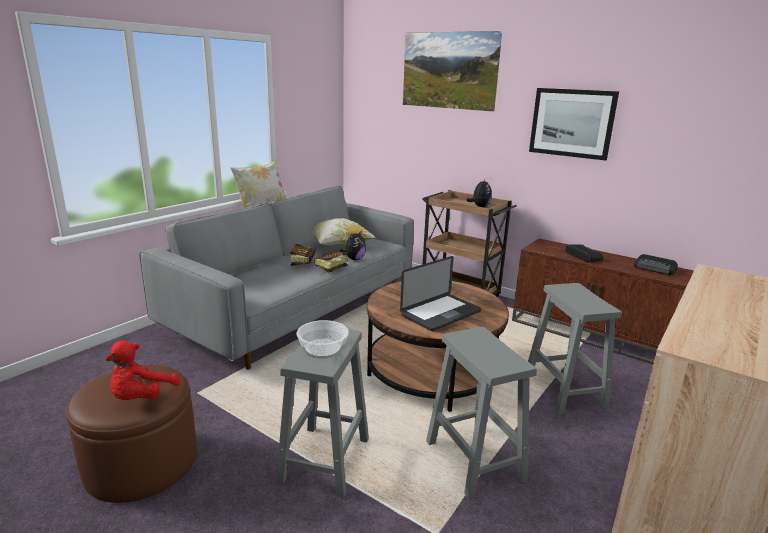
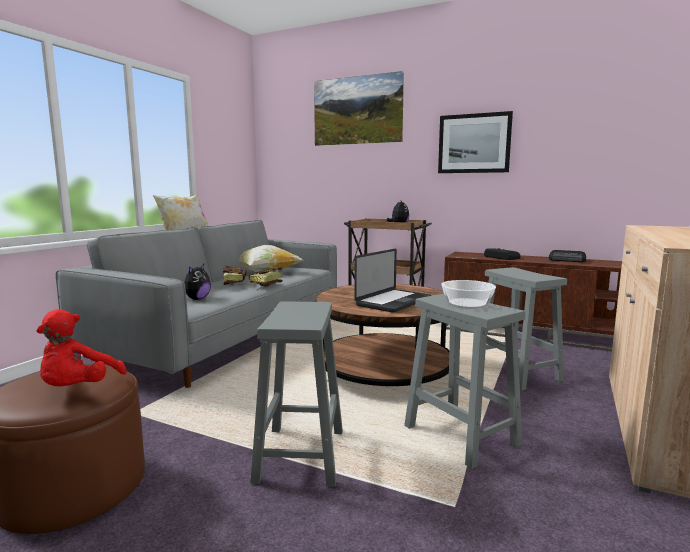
camera: 10 degrees left, 10 degrees down
(323, 348) = (298, 314): bowl -> bowl (467, 304)
(354, 259) = (286, 279): plush toy -> plush toy (197, 299)

